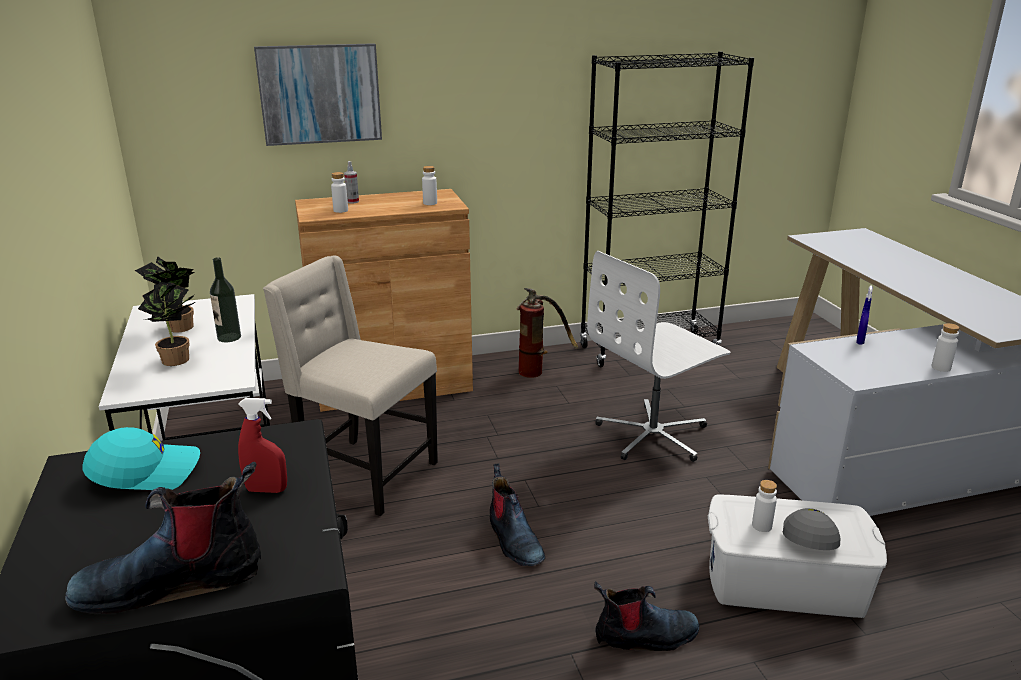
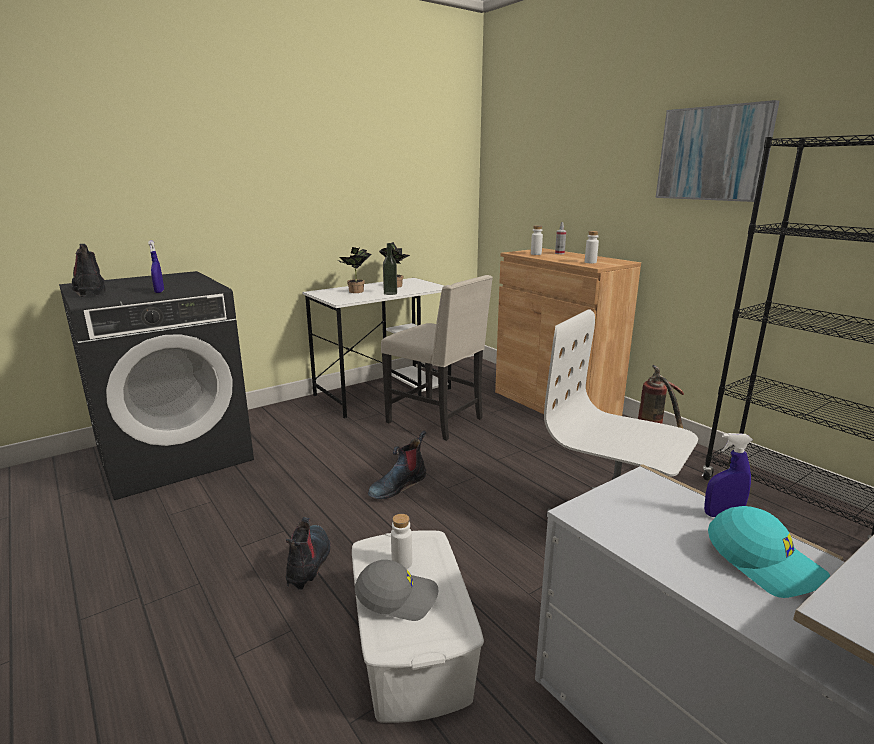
camera: 70 degrees right, 5 degrees down
(146, 472) = (180, 279): turquoise cap -> turquoise cap (764, 562)
(266, 490) = (159, 291): red spray bottle -> blue spray bottle
(320, 94) = (570, 172): picture -> picture (713, 154)
(364, 474) = (437, 420): beige chair -> beige chair turned 120 degrees clockwise
(645, 637) = (309, 562): boot -> boot turned 150 degrees counterclockwise
(941, 367) = (716, 593): white bottle -> none

